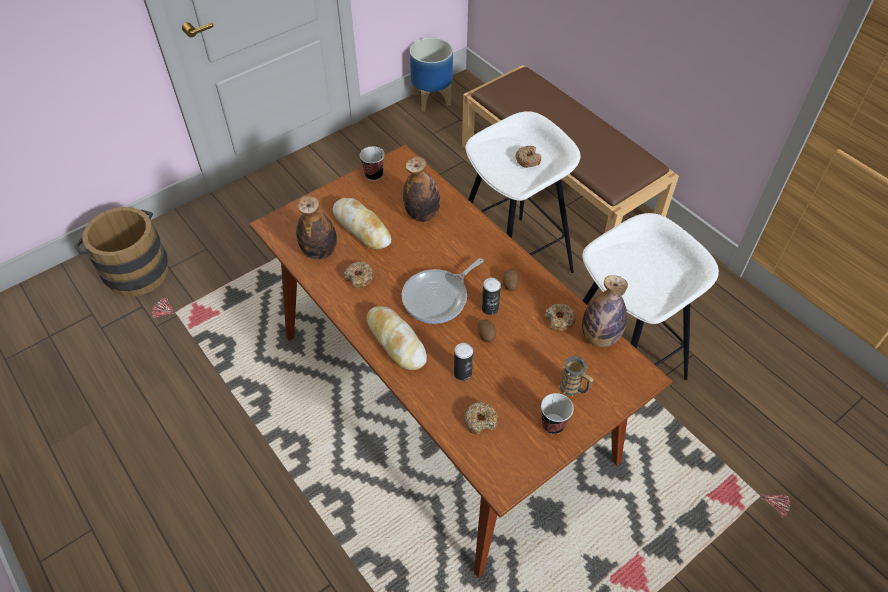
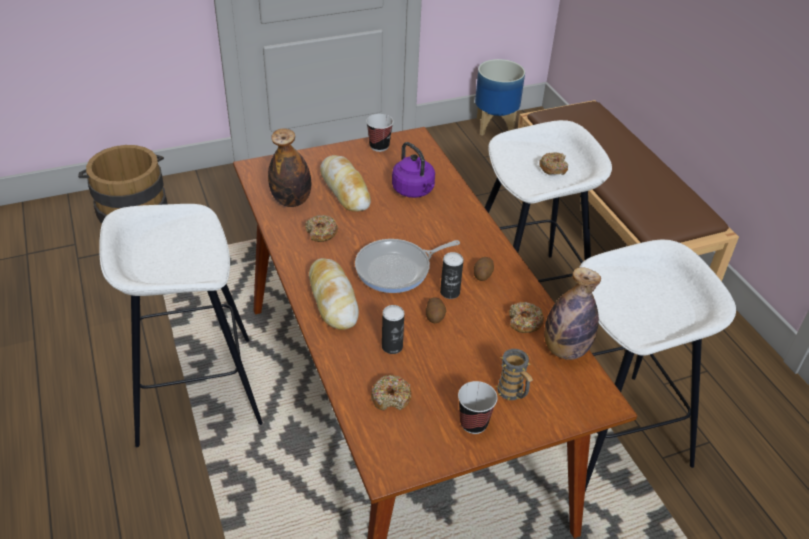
camera: 15 degrees right, 10 degrees down
(264, 426) = (195, 389): none -> white stool
(422, 214) = (414, 191): bottle -> purple kettle

